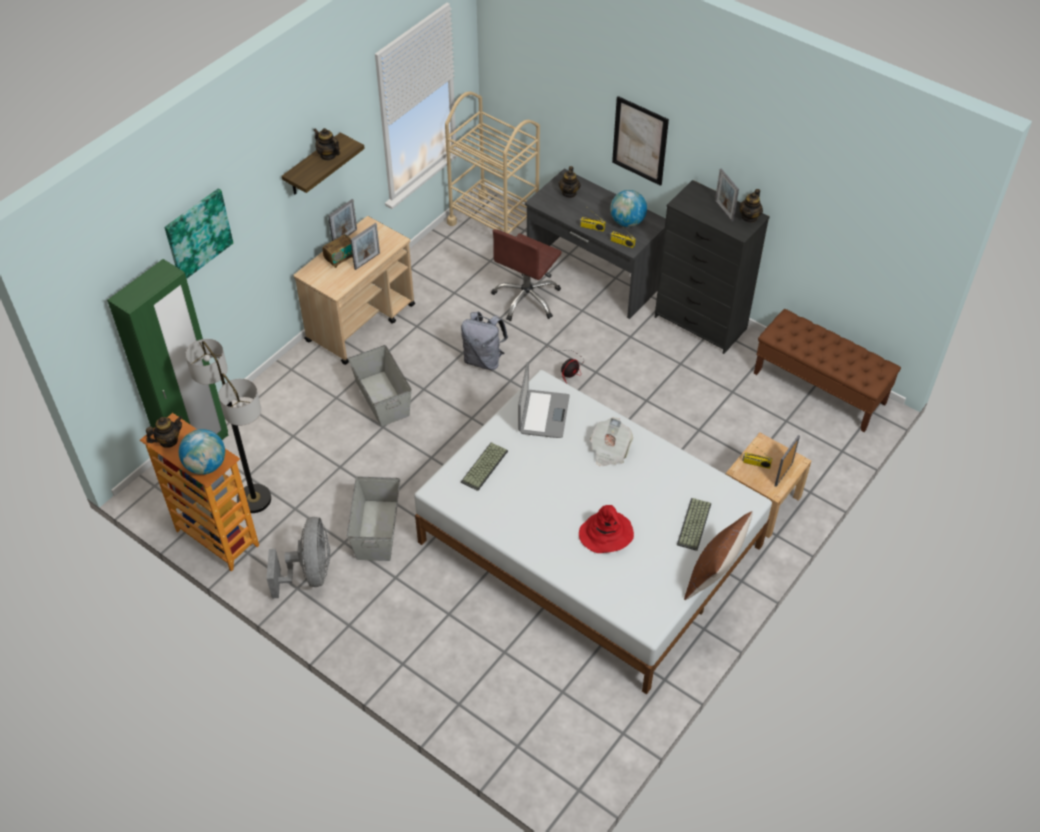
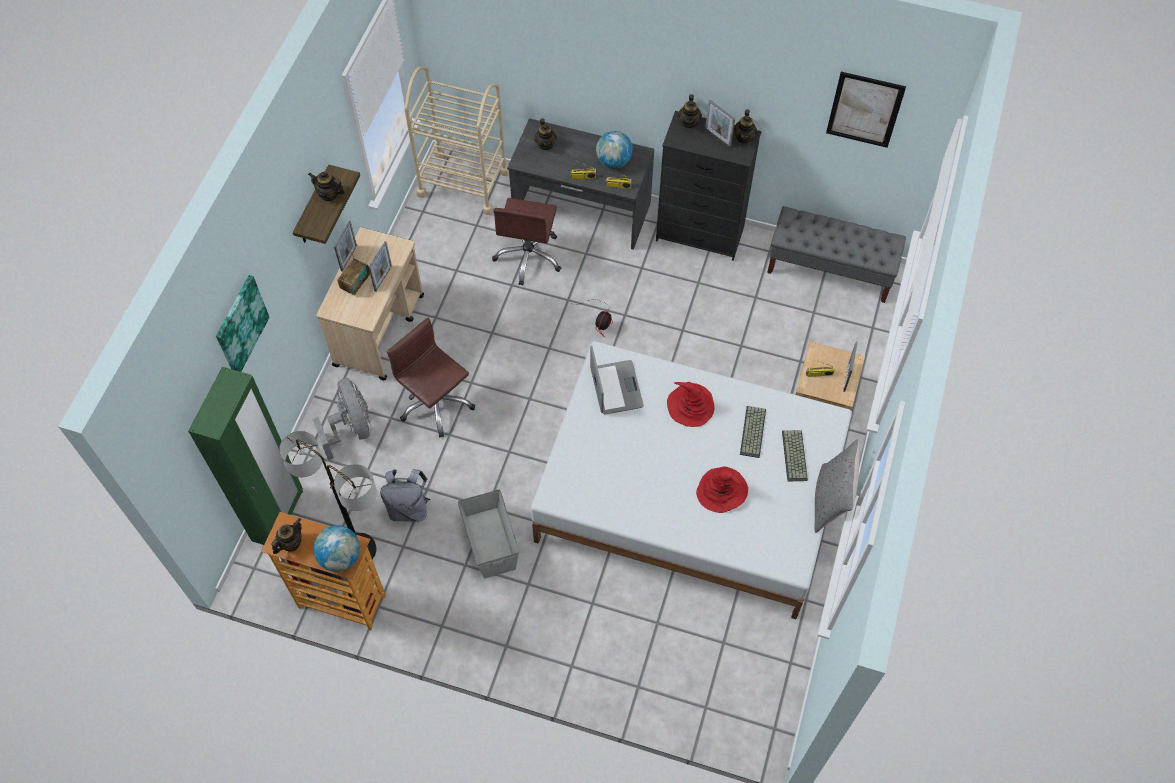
camera: 20 degrees left, 10 degrees up
(309, 573) = (446, 607): grey fan -> grey fan (351, 428)
(382, 397) = (436, 404): grey storage box -> brown office chair
(484, 360) = (515, 334): grey backpack -> grey backpack (409, 508)
(485, 467) = (585, 460): keyboard -> keyboard (753, 432)
(609, 450) = (690, 405): newspaper -> red hat
(640, 141) = (612, 83): picture -> picture (865, 109)
(701, 192) = (689, 122): none -> teapot
(713, 575) = (830, 500): brown pillow -> grey pillow
(819, 388) = (830, 270): brown bench -> grey bench

